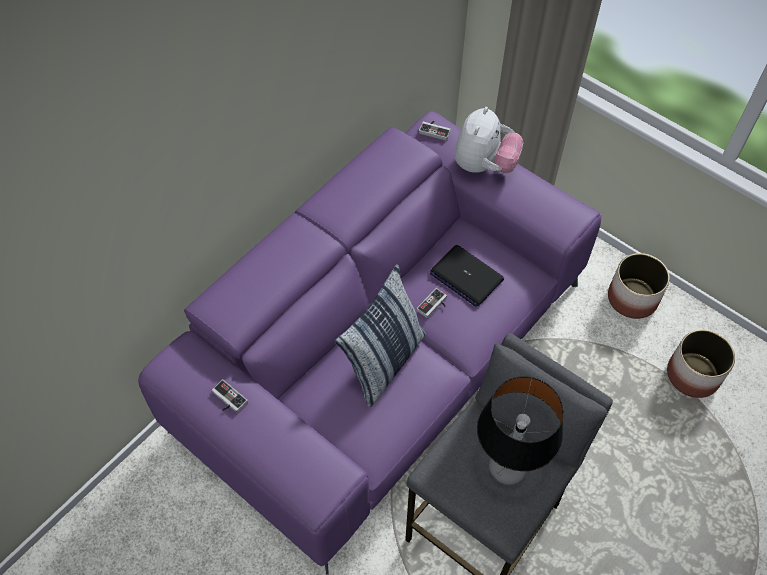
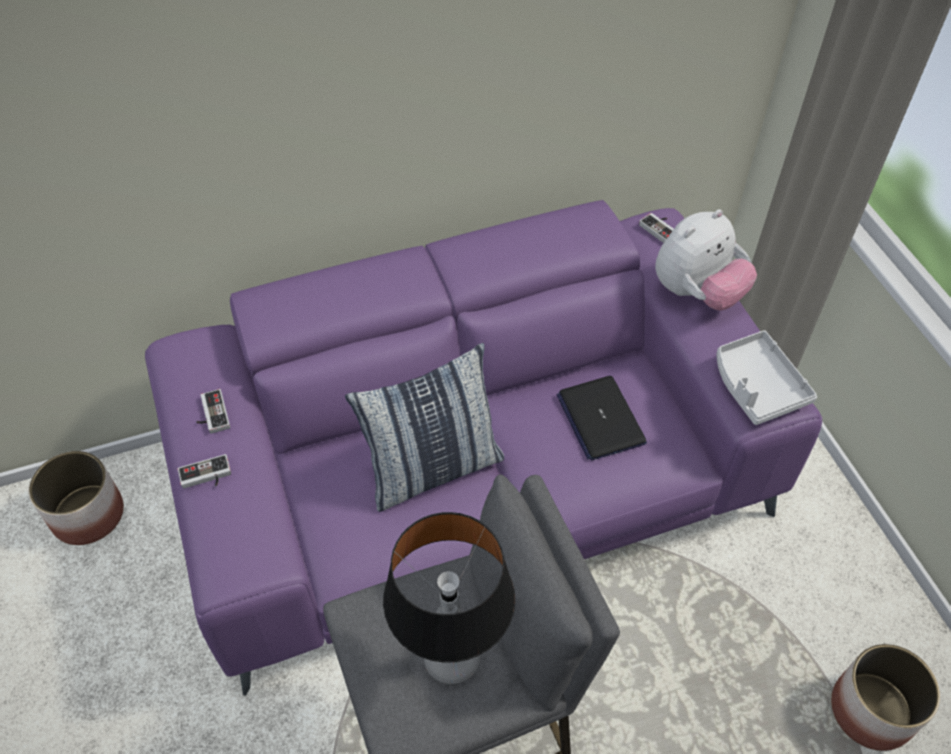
camera: 30 degrees right, 5 degrees down
(434, 306) = (536, 434): game controller -> game controller (206, 477)
(556, 211) = (757, 386): none -> grey tray
(633, 298) = (843, 568): planter -> planter (88, 515)

